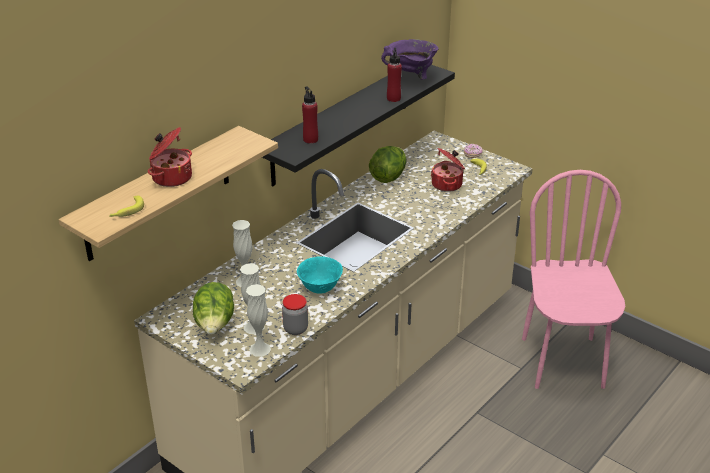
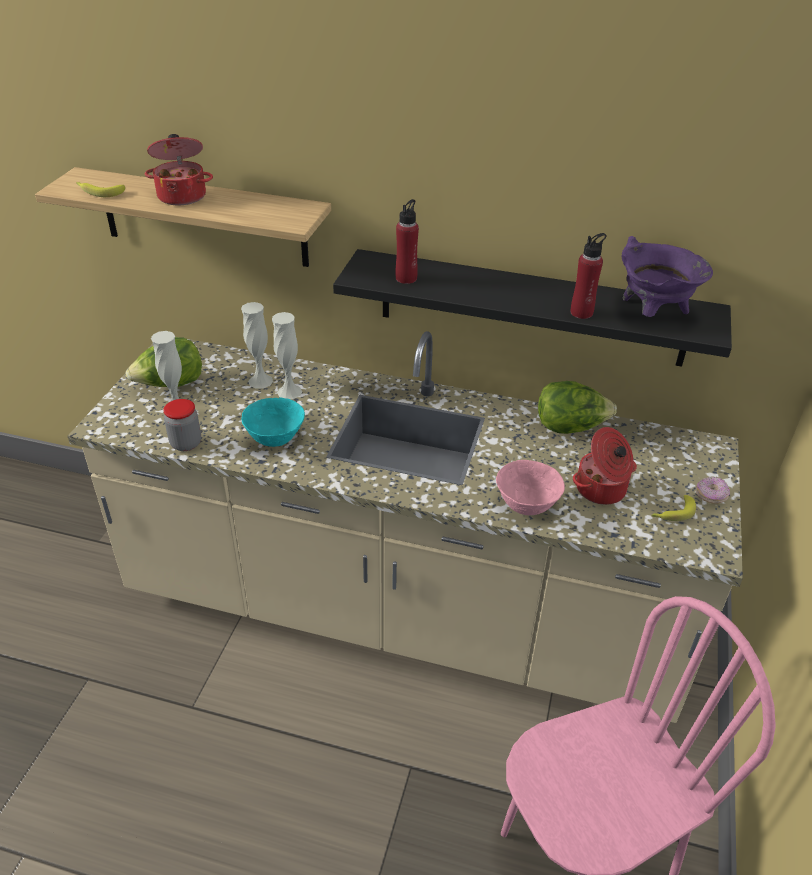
camera: 65 degrees right, 5 degrees up
(260, 349) = (139, 428): white vase -> white vase (289, 392)
(445, 211) = (526, 505): none -> pink bowl

